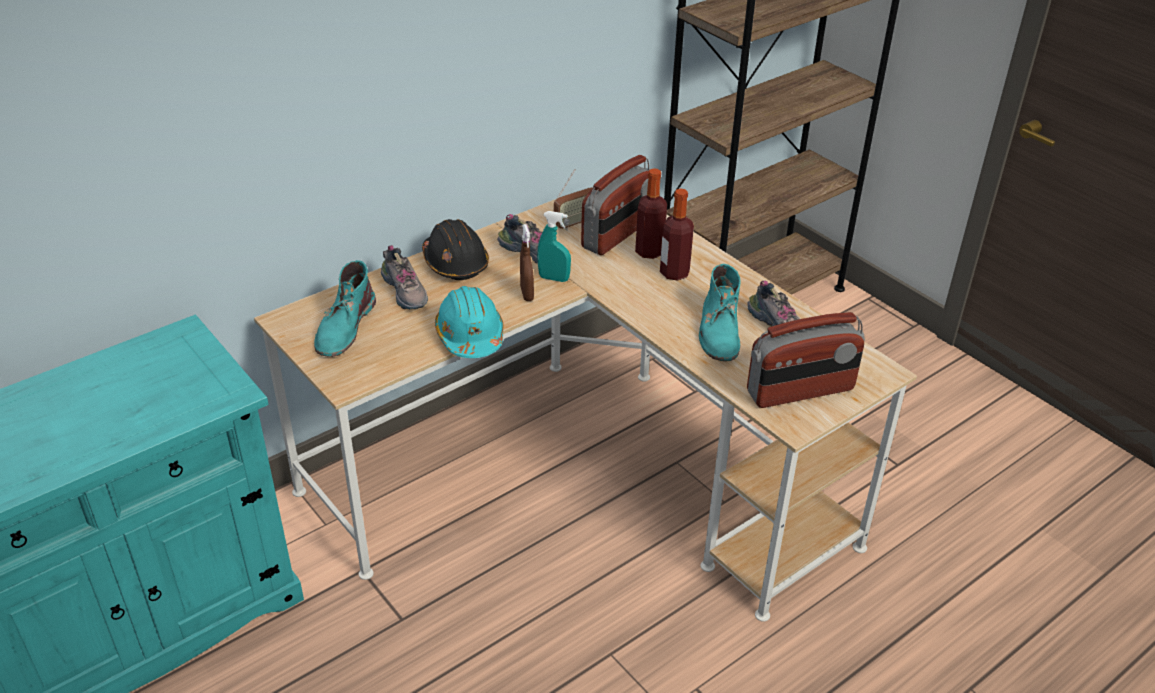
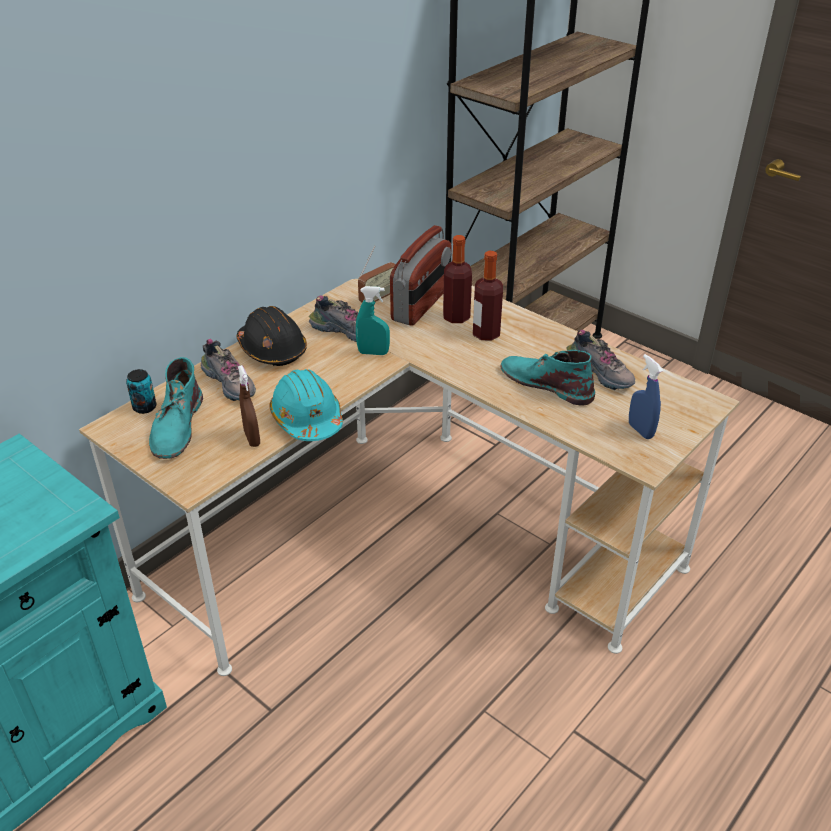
camera: 10 degrees left, 0 degrees up
(319, 304) = (144, 407): none -> can
(527, 294) = (351, 371): brown spray bottle -> brown spray bottle (252, 438)
(719, 331) = (546, 383): turquoise boot -> turquoise boot turned 135 degrees clockwise
(800, 391) = (640, 430): radio -> blue spray bottle

